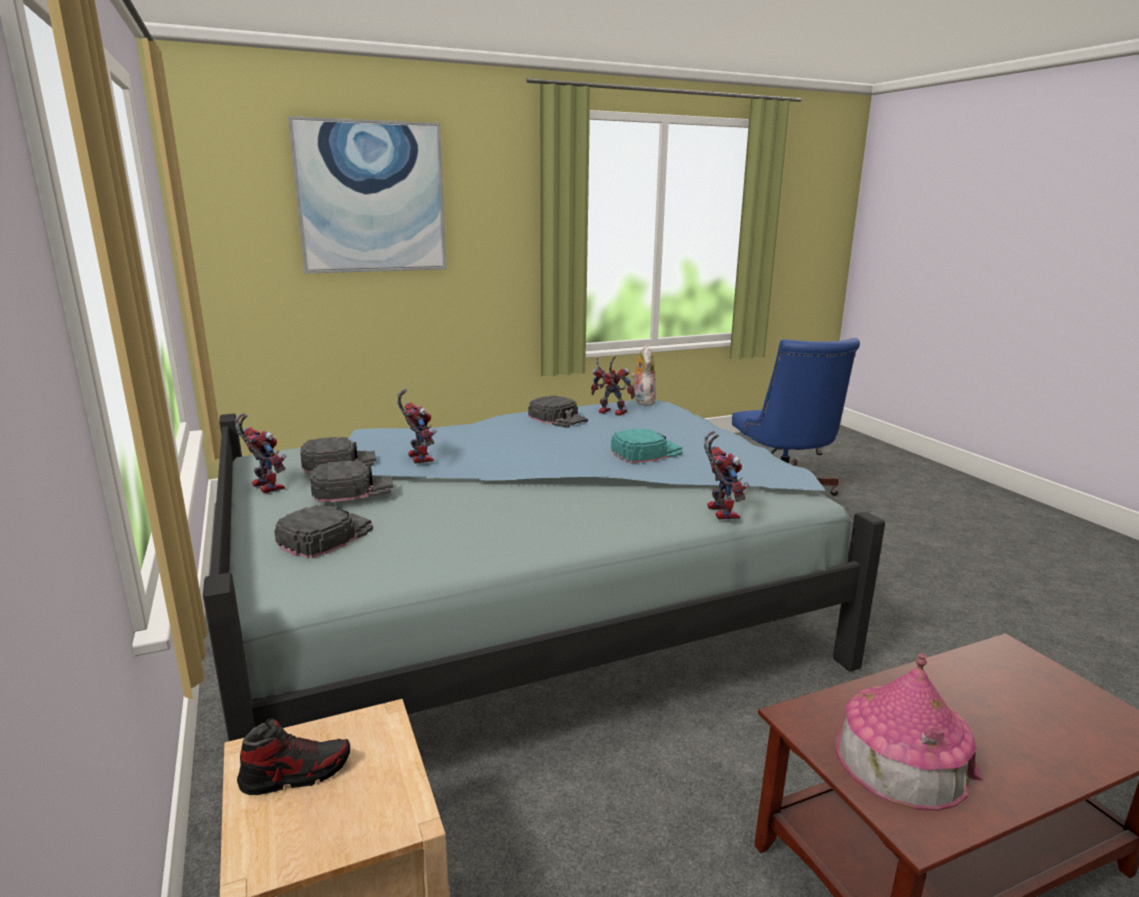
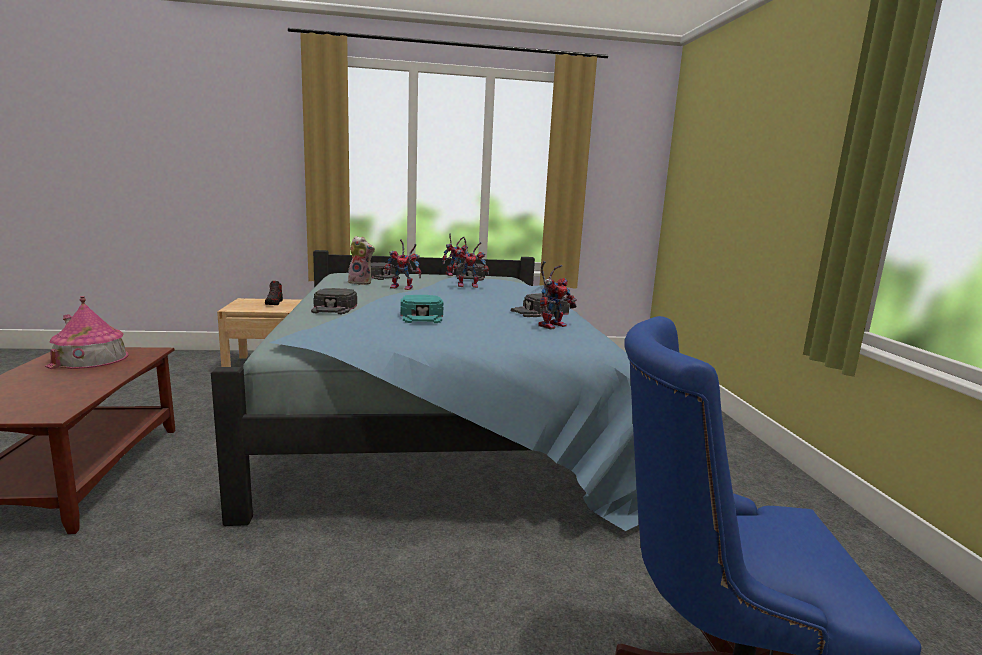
camera: 105 degrees right, 5 degrees down
(352, 489) = (426, 276): black cap -> black cap (334, 308)
(371, 197) = (744, 134): picture -> none
(642, 401) = (597, 341): plush toy -> plush toy (361, 283)
(718, 511) = (299, 319): toy robot -> toy robot (404, 288)

